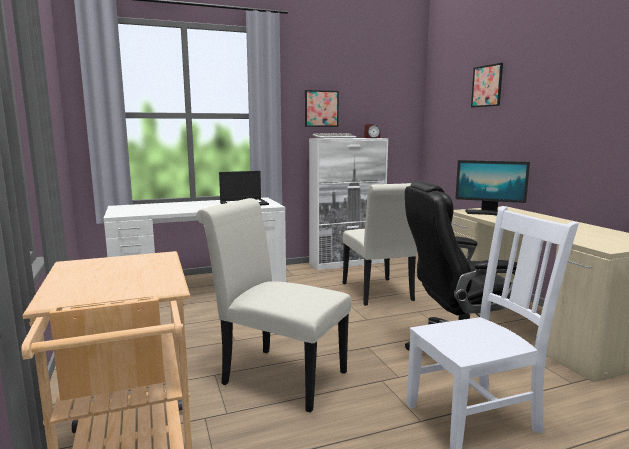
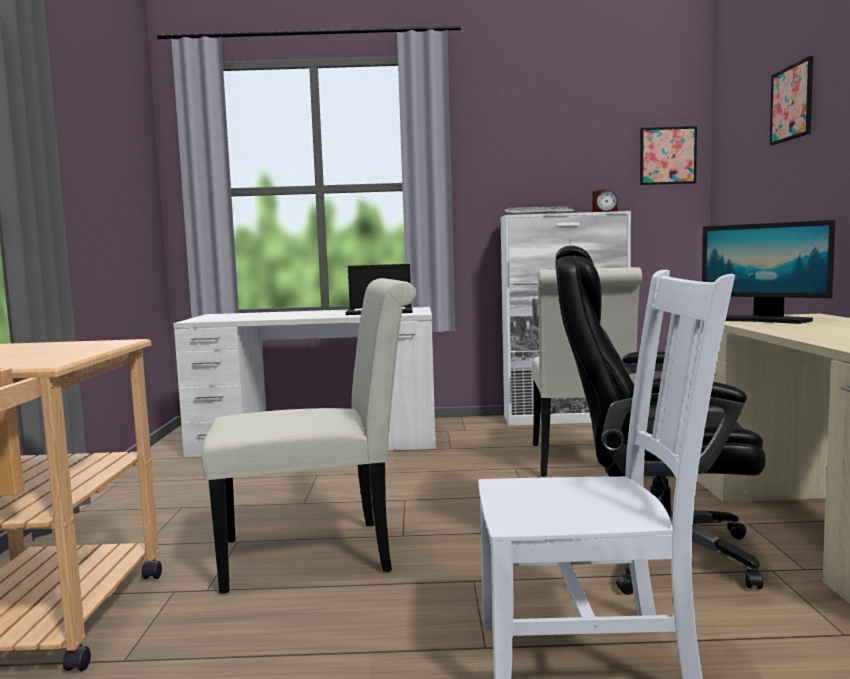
camera: 20 degrees right, 5 degrees down
(277, 376) = (319, 553): white chair -> white chair turned 120 degrees clockwise
(321, 108) = (522, 170): picture -> picture (667, 155)

